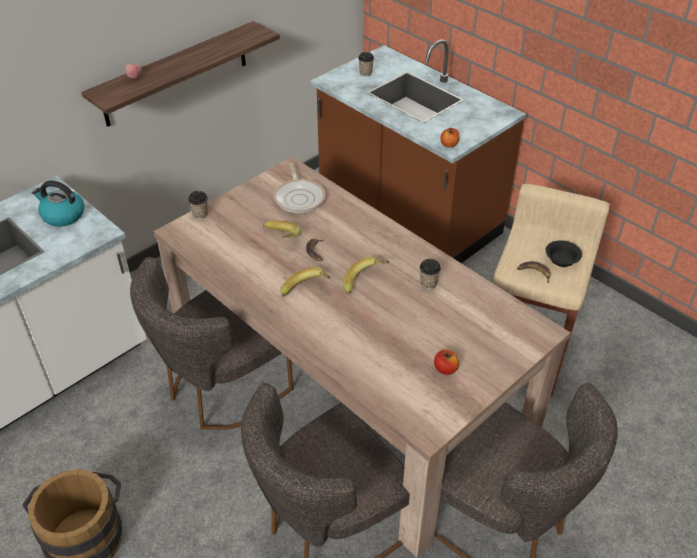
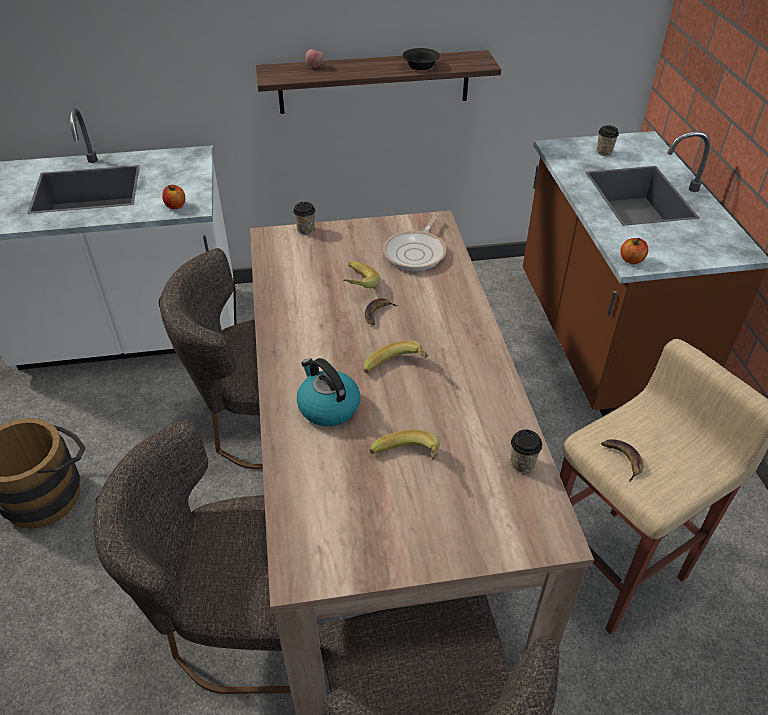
camera: 35 degrees right, 0 degrees up
(62, 215) = (180, 180): kettle -> kettle (328, 407)
(306, 291) = (328, 349): banana -> banana (407, 461)
(428, 283) = (466, 405): cup -> cup (522, 464)
(445, 369) = (389, 514): apple -> apple (175, 206)
(561, 259) = (675, 461): black bowl -> black bowl (420, 65)

